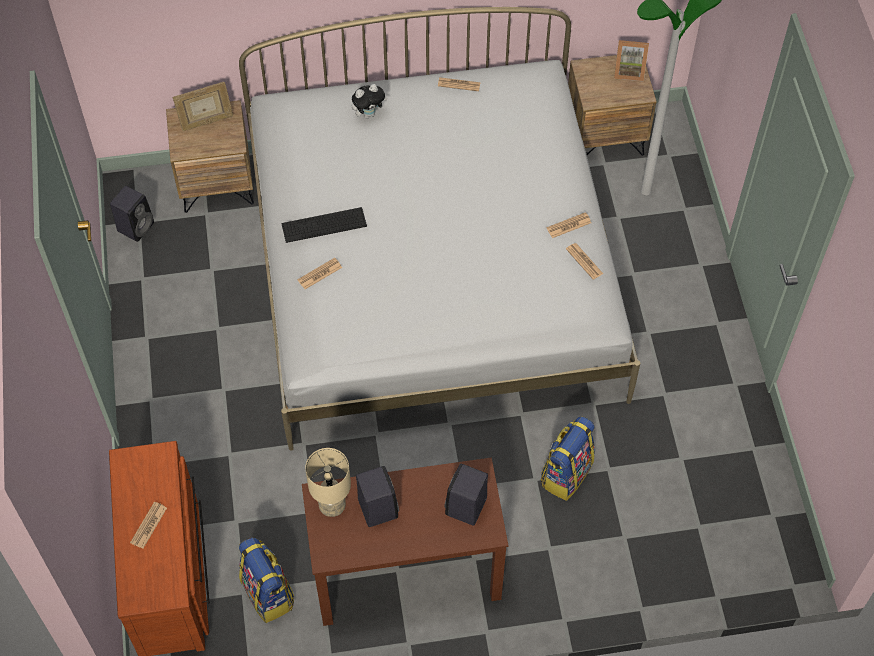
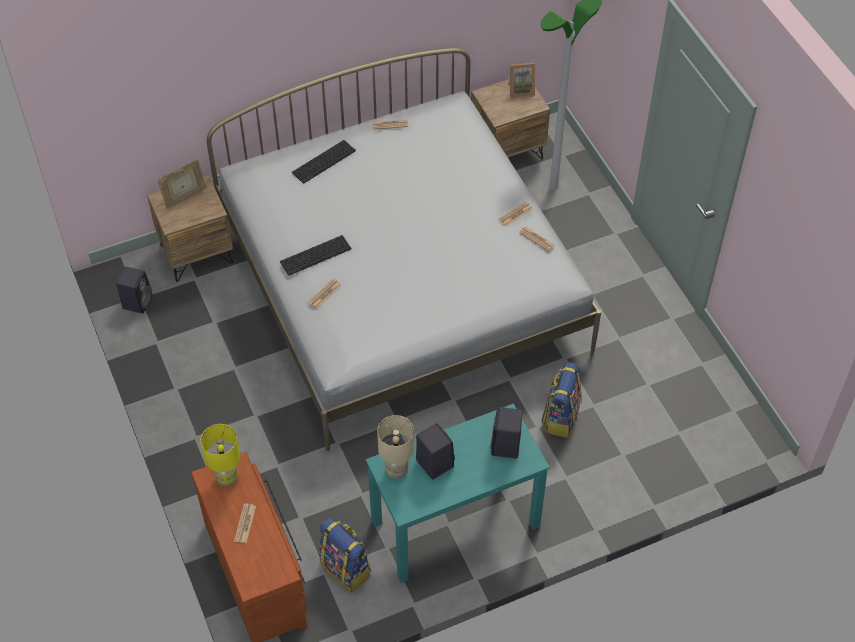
camera: 15 degrees left, 5 degrees down
(146, 467) = (227, 478): none -> yellow table lamp
(369, 113) = (324, 161): plush toy -> keyboard
(405, 571) = (454, 524): brown desk -> turquoise desk

